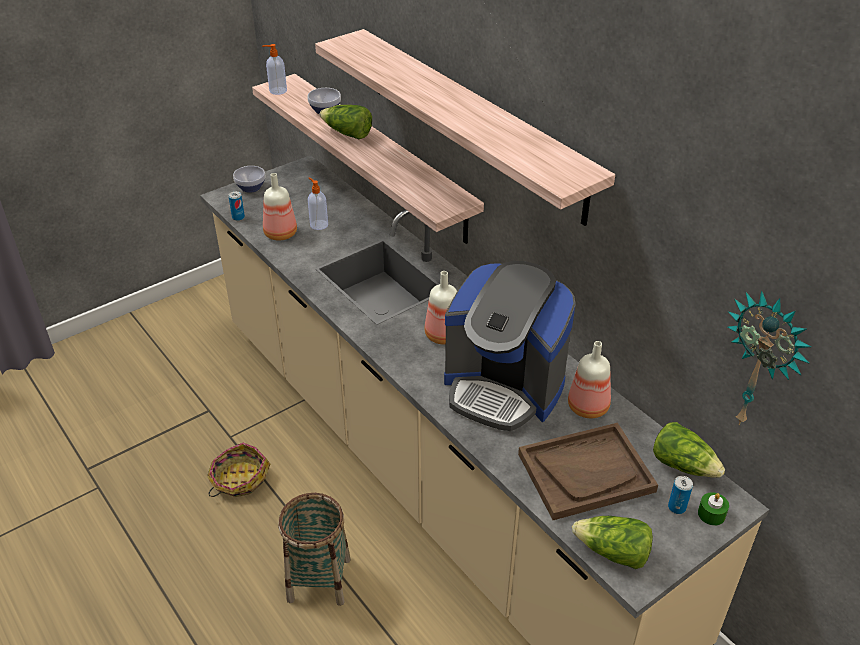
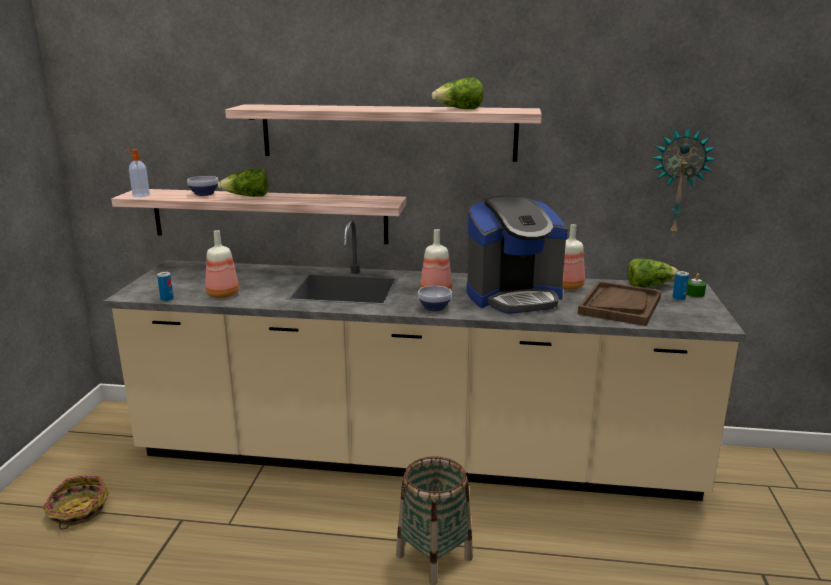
camera: 45 degrees left, 20 degrees down
(239, 479) = (278, 543): basket -> basket (78, 511)
(251, 188) = (147, 284): bowl -> bowl (435, 307)
(318, 224) = (244, 282): soap dispenser -> none
(613, 553) = (693, 322): lettuce -> lettuce (459, 109)

